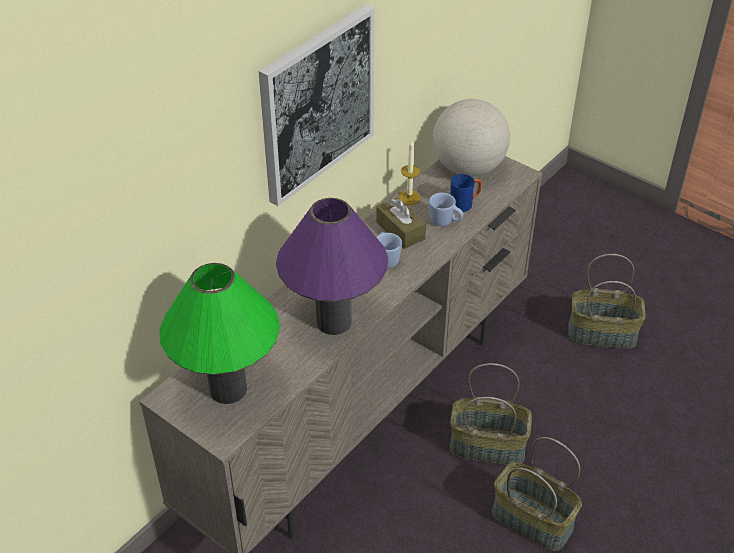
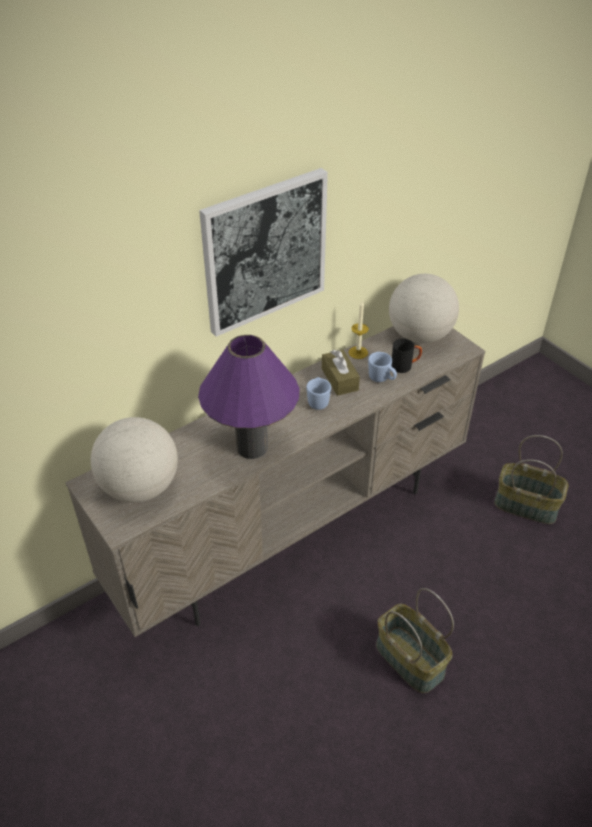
camera: 15 degrees right, 0 degrees up
(228, 389) = (140, 487): green table lamp -> globe
(465, 204) = (405, 366): blue mug -> black mug
(488, 445) = (392, 583): basket -> none

